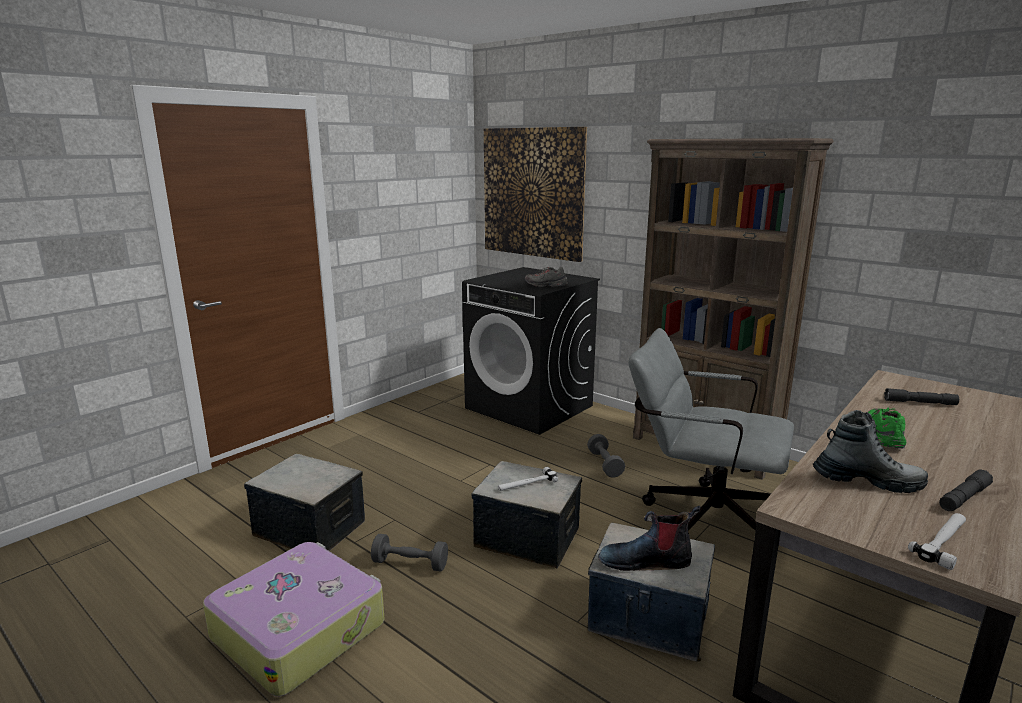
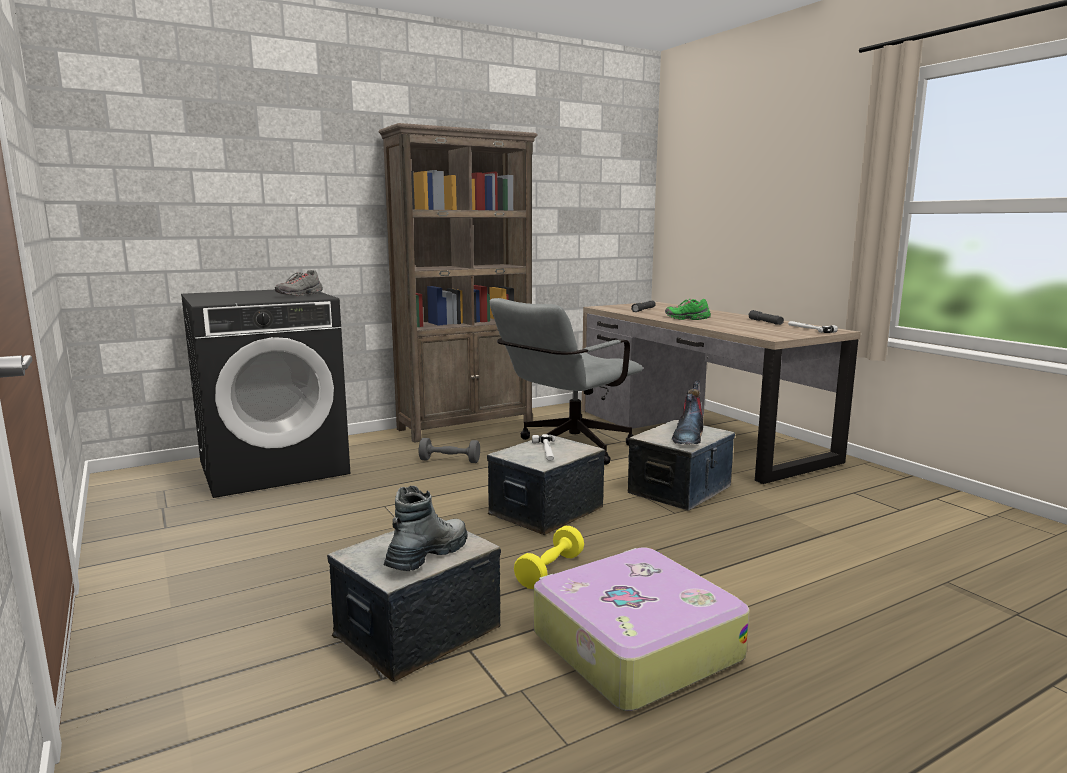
camera: 70 degrees left, 5 degrees down
(410, 564) = (550, 571): grey dumbbell -> yellow dumbbell
(533, 193) = (178, 189): picture -> none
(867, 481) = (744, 327): boot -> boot (427, 555)

